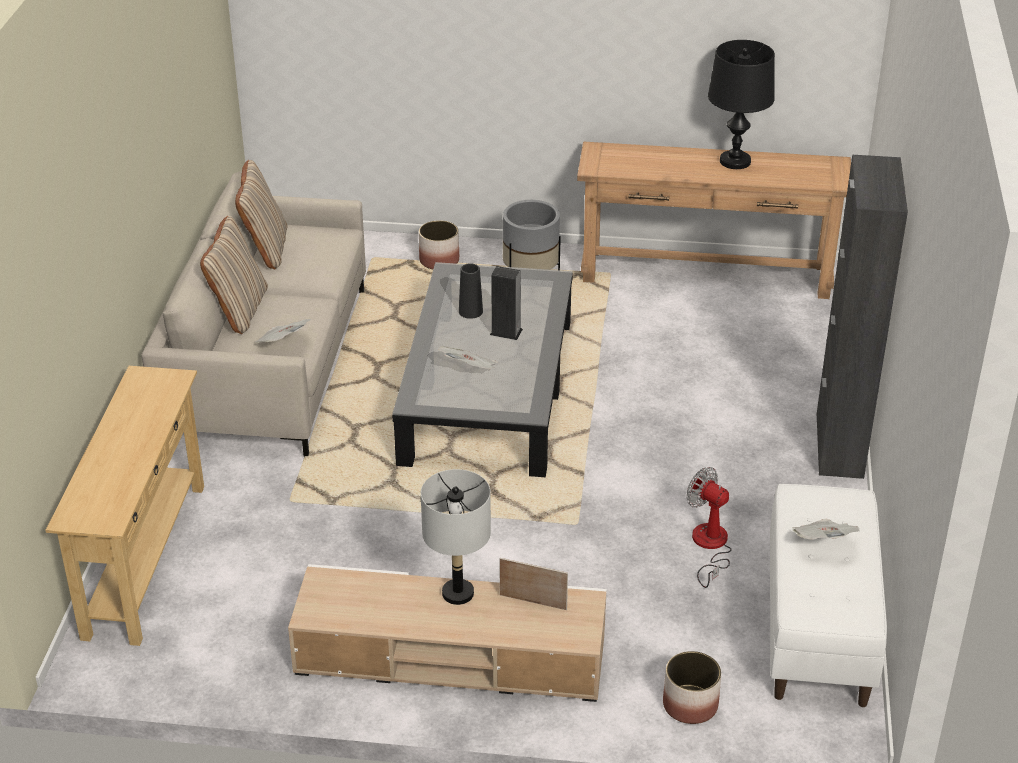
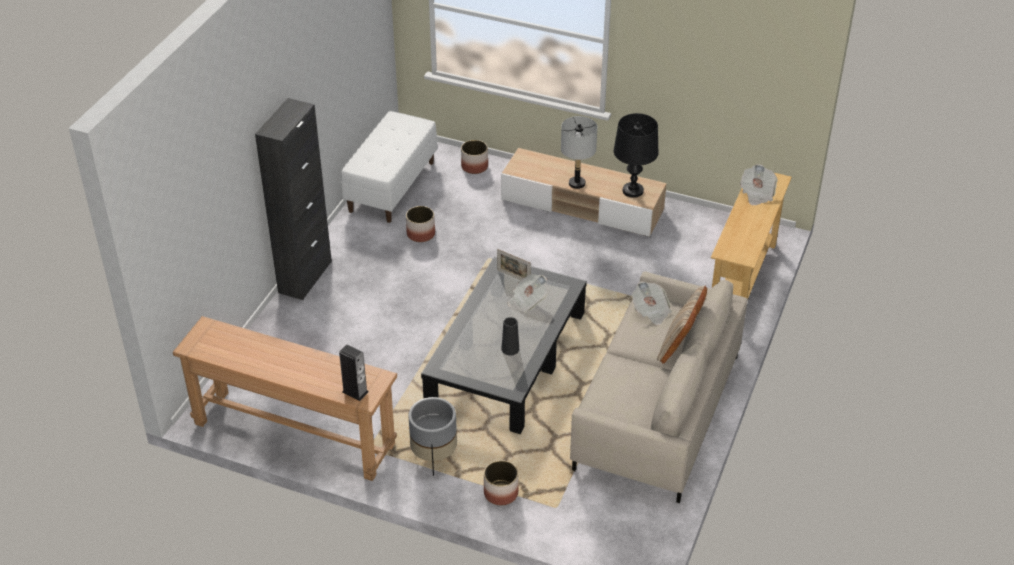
camera: 165 degrees left, 5 degrees up
(265, 249) = (654, 402): beige pillow -> none
(506, 332) = (492, 327): speaker -> speaker (355, 392)
(533, 602) = (540, 173): picture frame -> picture frame (513, 277)
(709, 546) = (421, 234): fan -> planter
(735, 161) = (265, 363): black table lamp -> black table lamp (633, 191)
(823, 543) = (387, 150): newspaper -> newspaper (757, 194)

